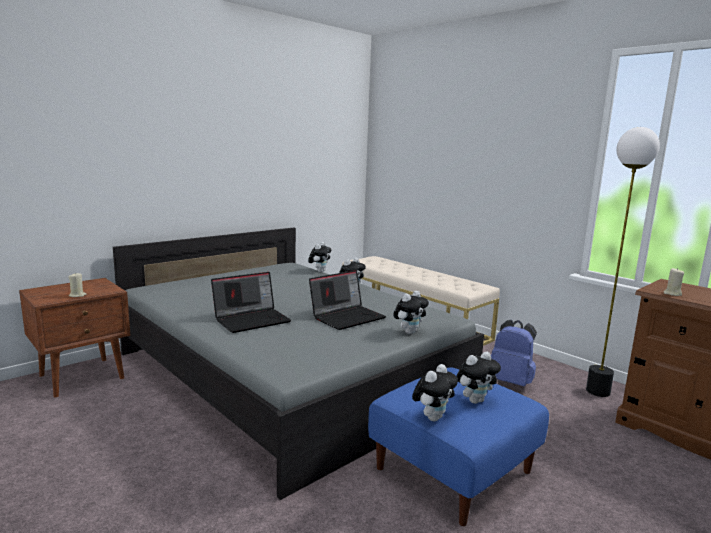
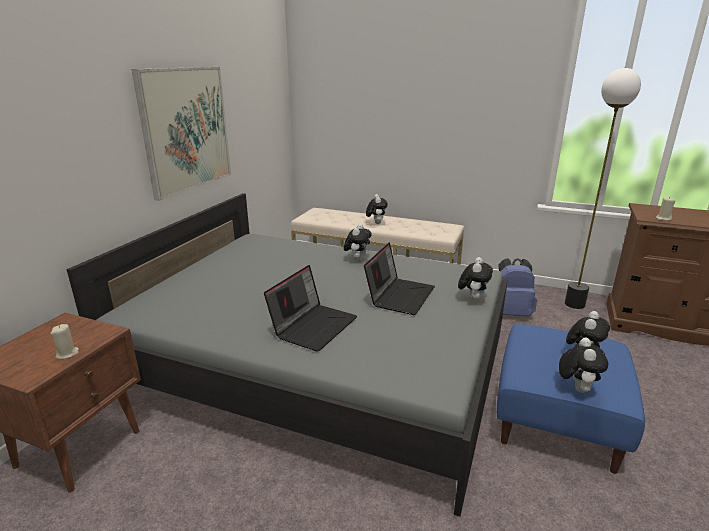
camera: 25 degrees left, 10 degrees up
(242, 166) = (186, 129): none -> picture
(319, 271) = (294, 240): plush toy -> plush toy (376, 223)

